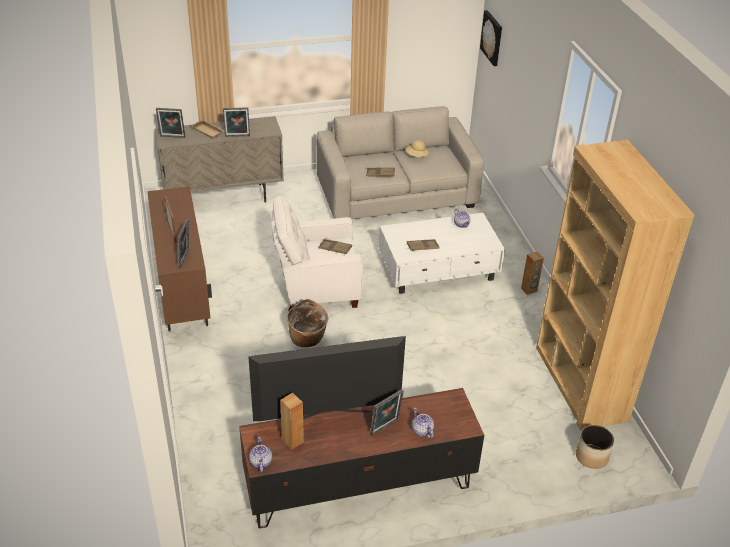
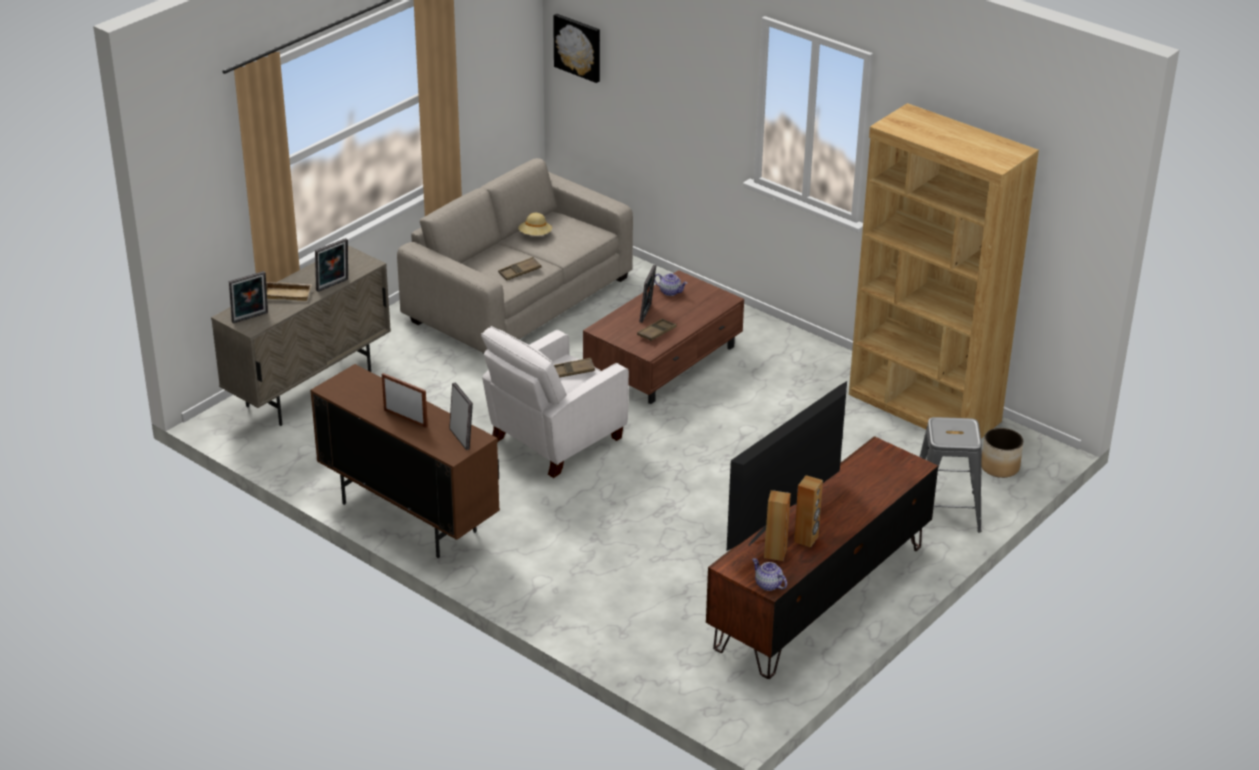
camera: 35 degrees left, 5 degrees down
(308, 339) = (607, 493): basket -> none
(385, 428) = (846, 502): picture frame -> picture frame (647, 313)
(421, 430) = (880, 488): teapot -> none
(439, 269) = (664, 360): white coffee table -> brown coffee table
(515, 469) = (945, 510): none -> grey stool
(529, 290) = (781, 341): brown speaker -> brown speaker (806, 539)

